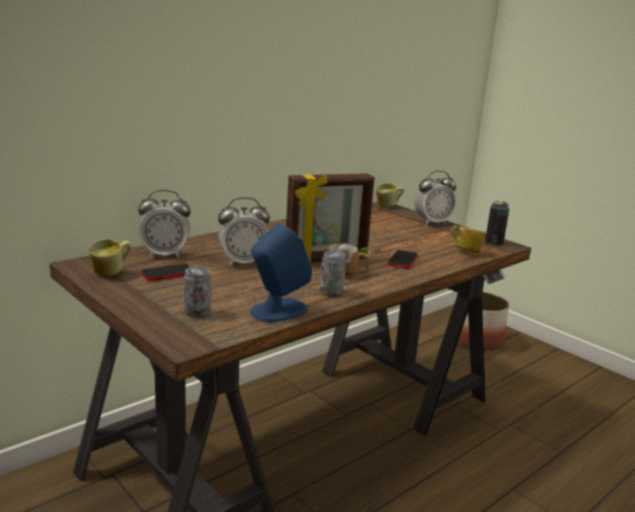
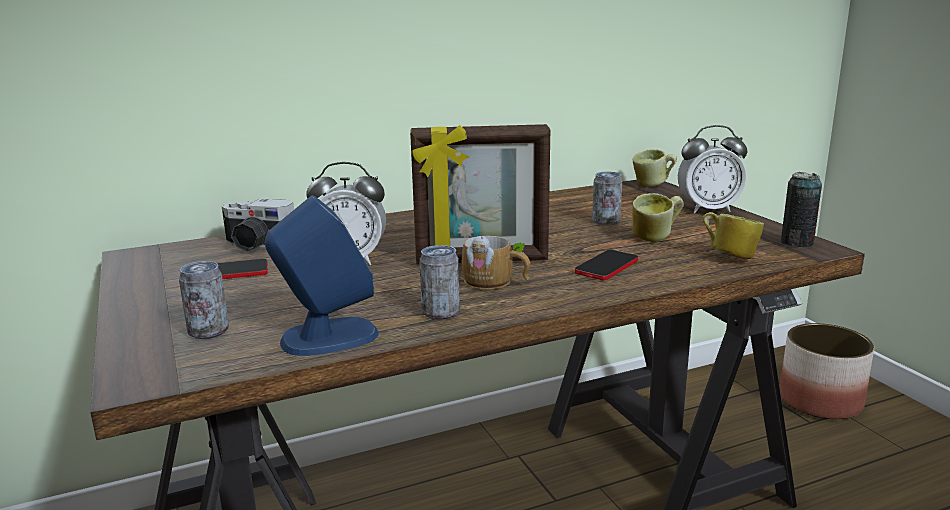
camera: 20 degrees right, 0 degrees up
(111, 273) = (159, 268): mug -> mug (656, 238)
(165, 254) = (257, 246): alarm clock -> camera
(379, 231) = (606, 221): none -> can

